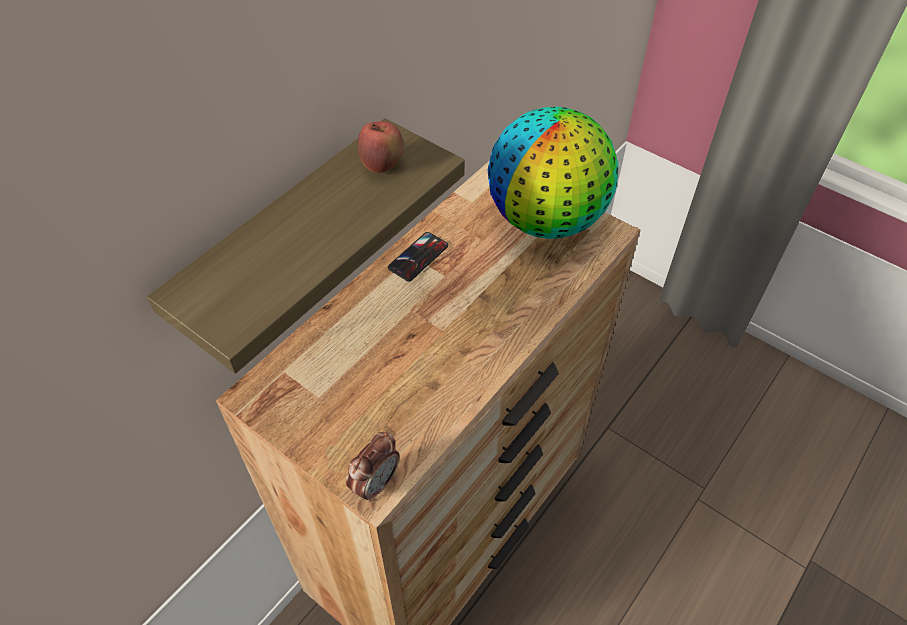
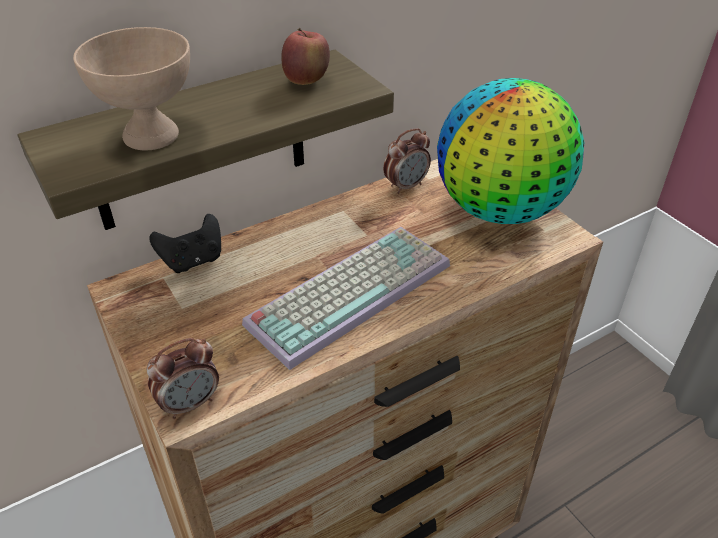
camera: 20 degrees right, 10 degrees down
(278, 267) = (150, 137): none -> beige bowl
(302, 346) = (193, 261): none -> black game controller
(418, 257) = (349, 213): phone -> none
(456, 215) = (406, 186): none -> alarm clock
(456, 336) = (350, 290): none -> keyboard

